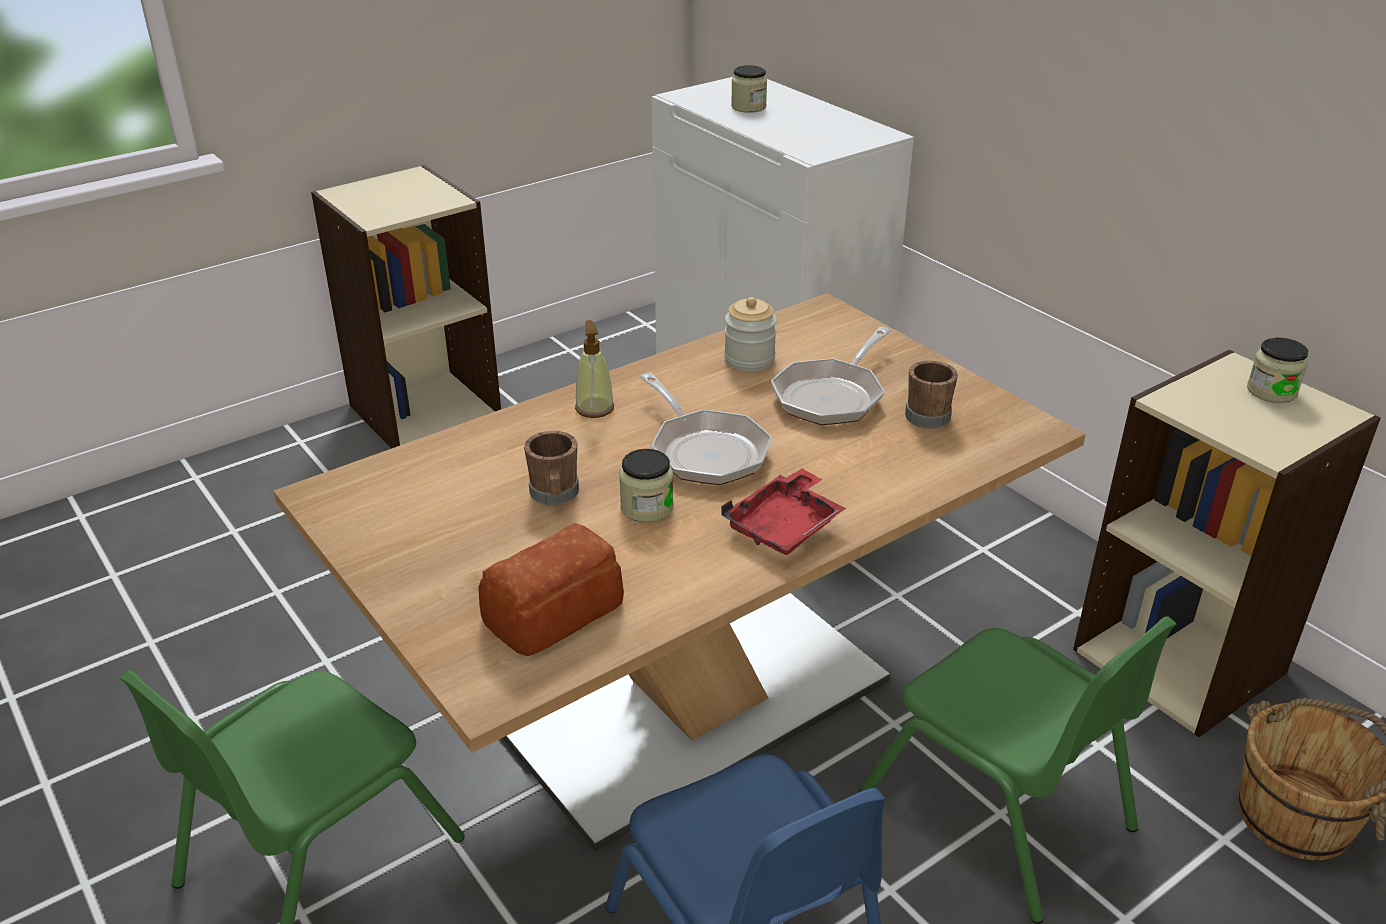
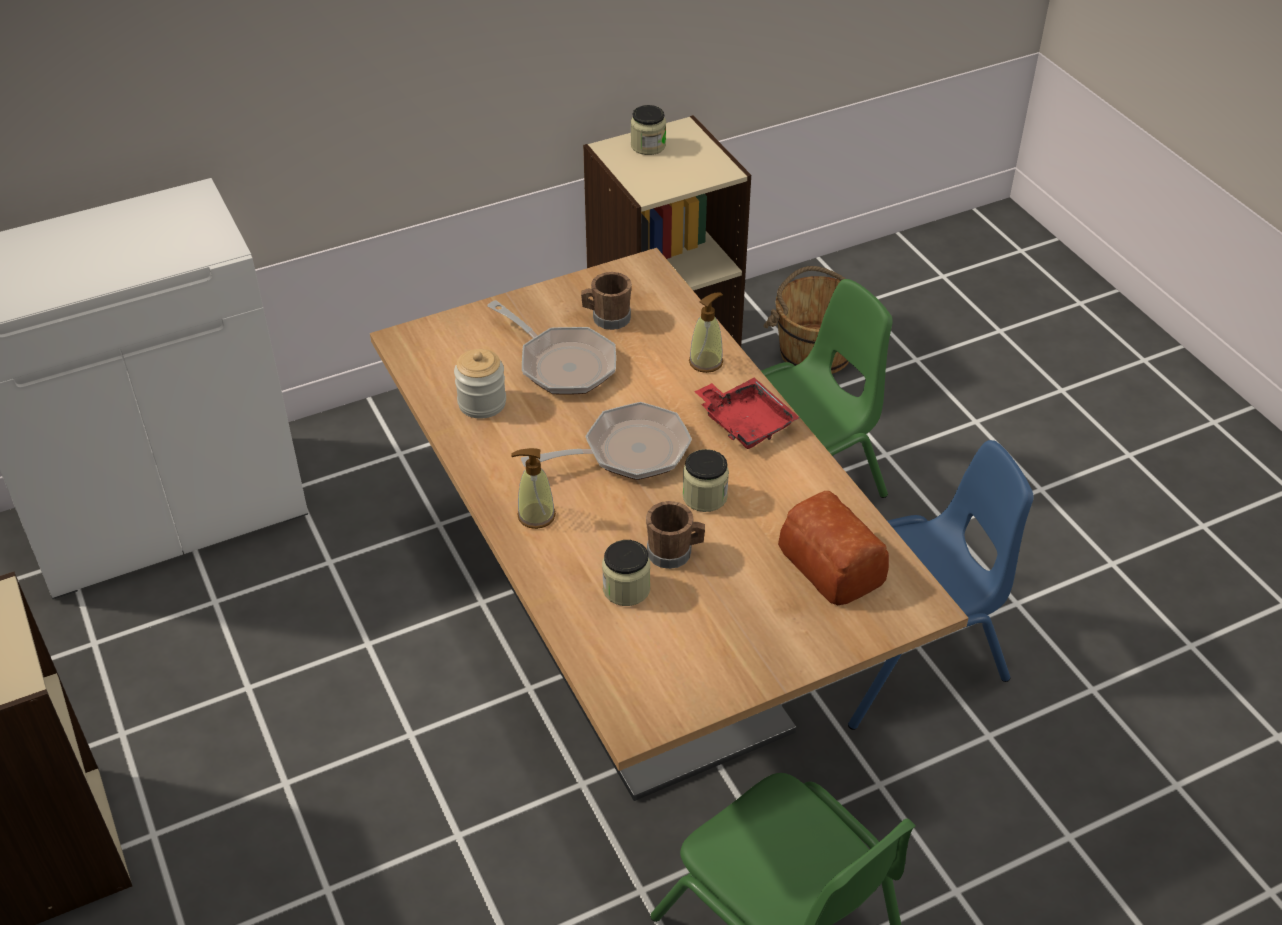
camera: 80 degrees left, 10 degrees up
(748, 107) = (48, 270): jar -> jar (626, 589)
(883, 488) = (706, 362): none -> soap dispenser

